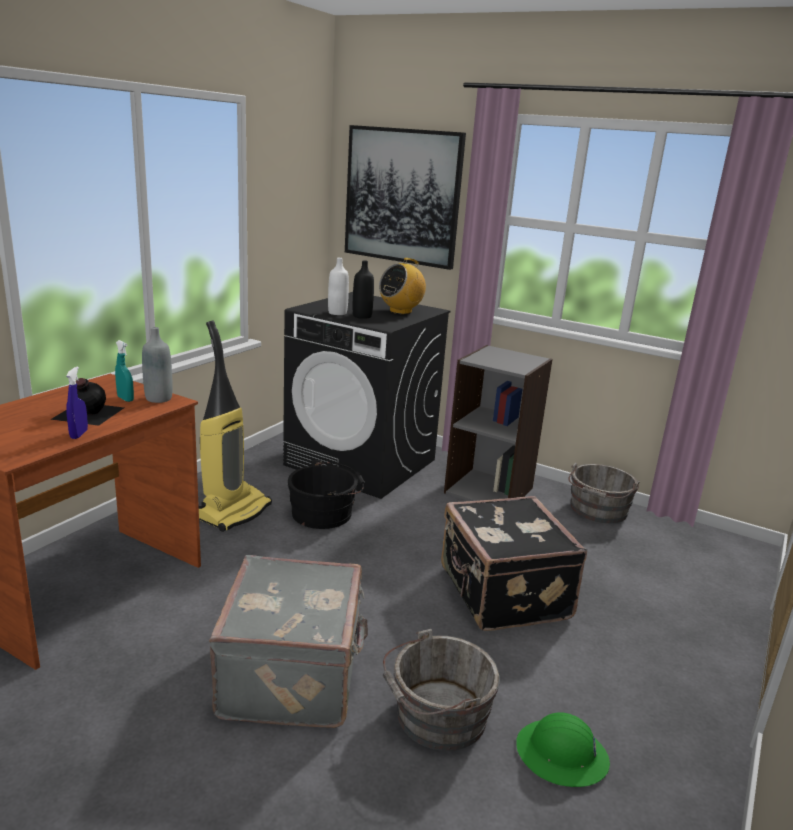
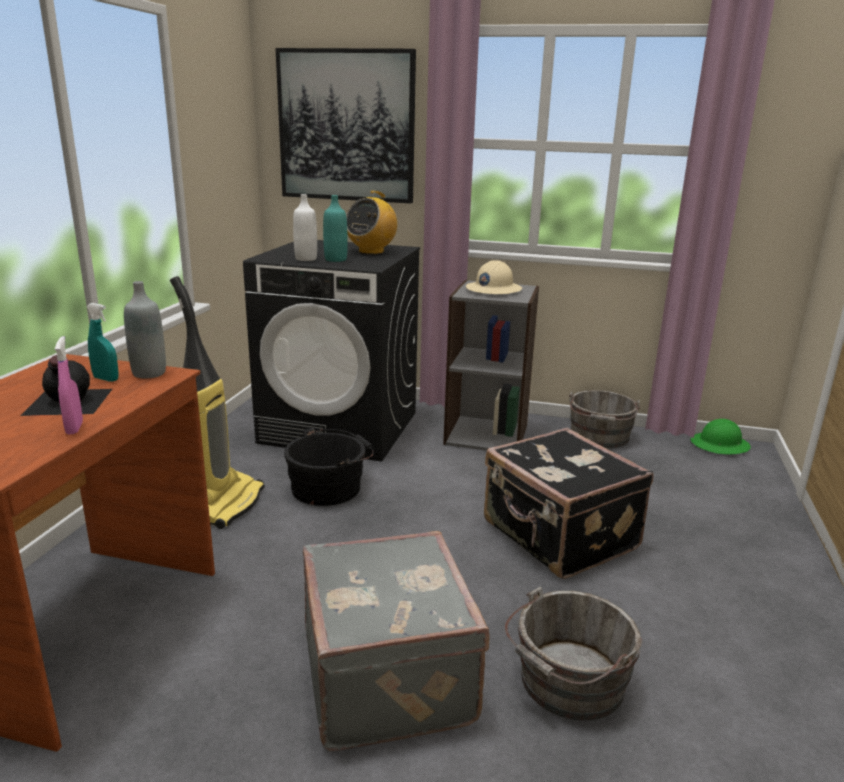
camera: 15 degrees left, 0 degrees up
(79, 434) = (74, 428): blue spray bottle -> pink spray bottle
(362, 316) = (335, 260): black bottle -> turquoise bottle
(504, 358) = (493, 290): none -> beige hard hat
(561, 755) = (711, 691): green hard hat -> green hard hat (720, 445)

